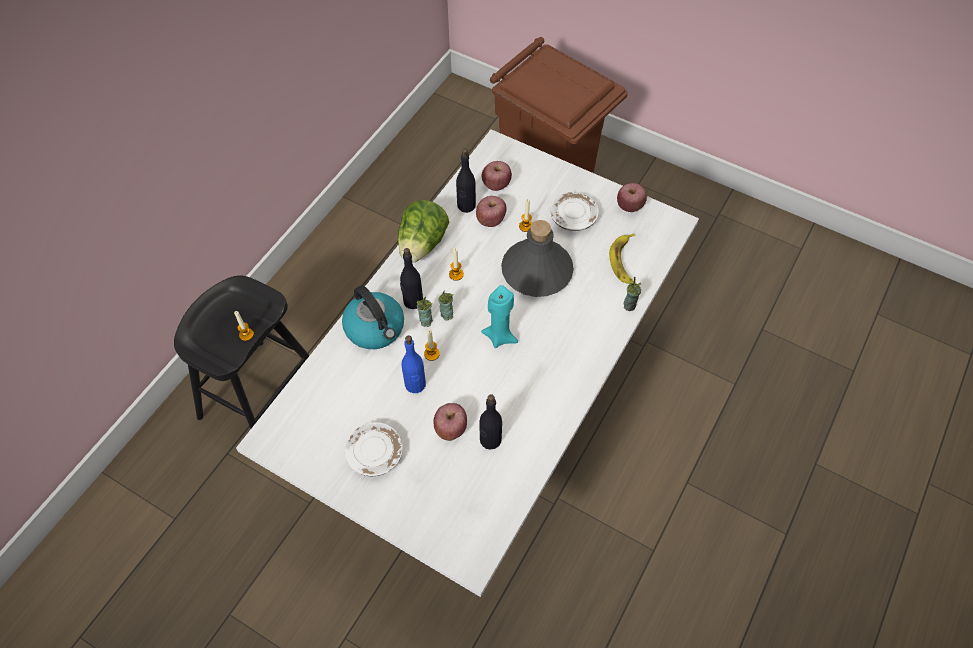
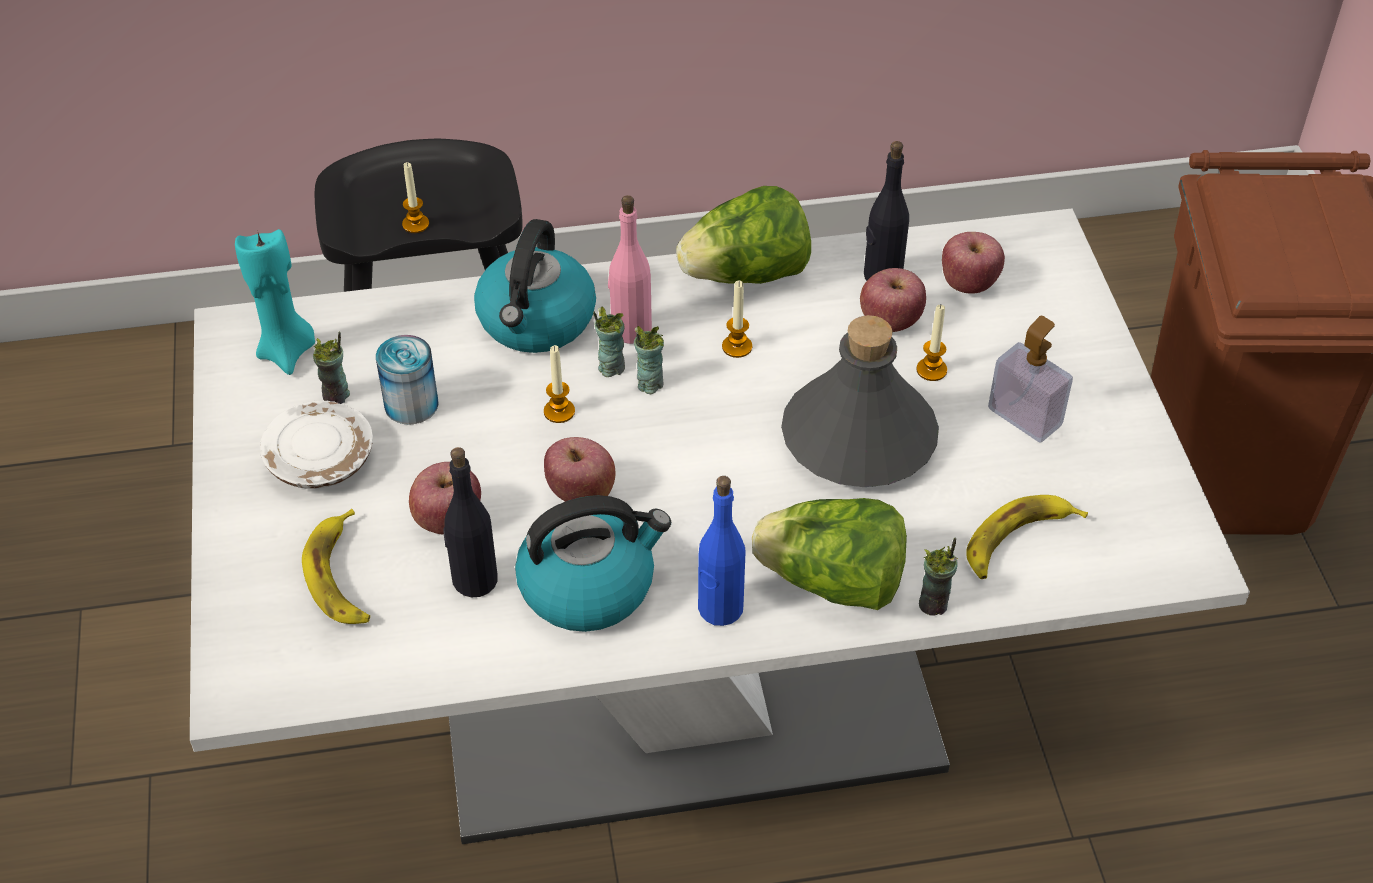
camera: 50 degrees right, 10 degrees down
(345, 425) = (336, 396): none -> cup
(377, 401) = (411, 404): none -> can
(413, 301) = (631, 330): black bottle -> pink bottle
(415, 384) = (484, 428): blue bottle -> blue bottle (720, 608)
(446, 486) = (341, 577): none -> banana
(500, 336) = (680, 472): turquoise candle -> turquoise candle (287, 352)
(527, 403) = (589, 585): none -> kettle
(573, 217) = (1024, 417): white plate -> soap dispenser
(594, 327) = (832, 583): none -> lettuce
(629, 206) = (1145, 477): apple -> apple (581, 493)

